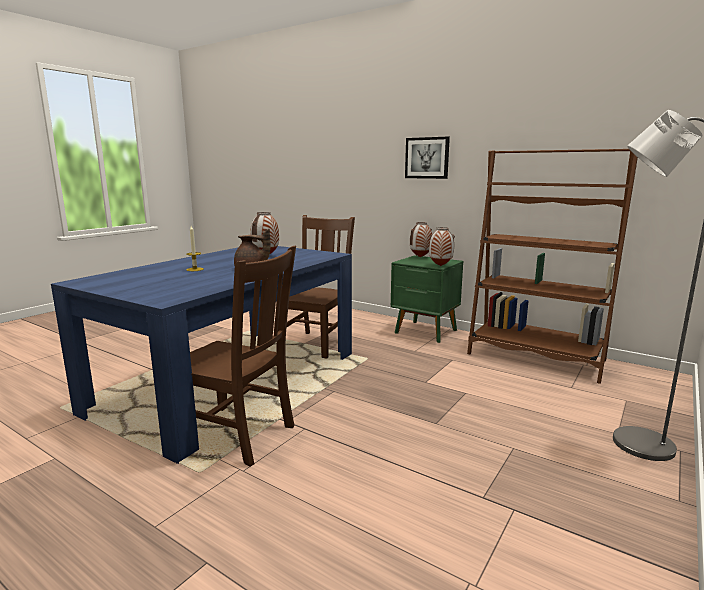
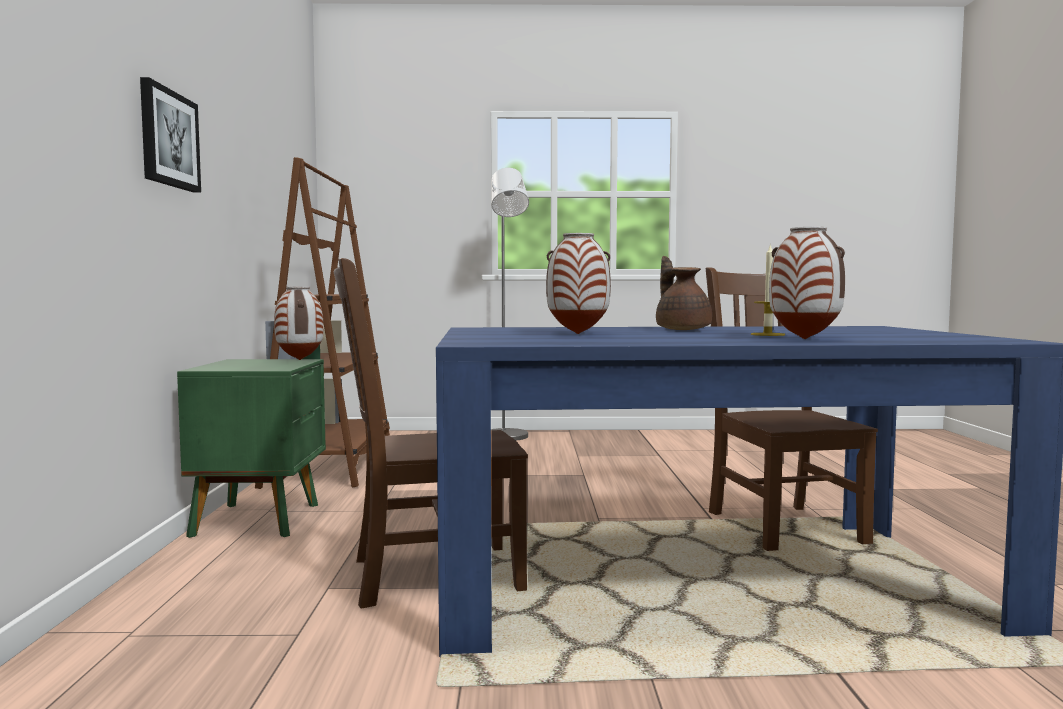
camera: 125 degrees left, 10 degrees down
(420, 257) = (209, 367): vase -> vase (806, 339)

